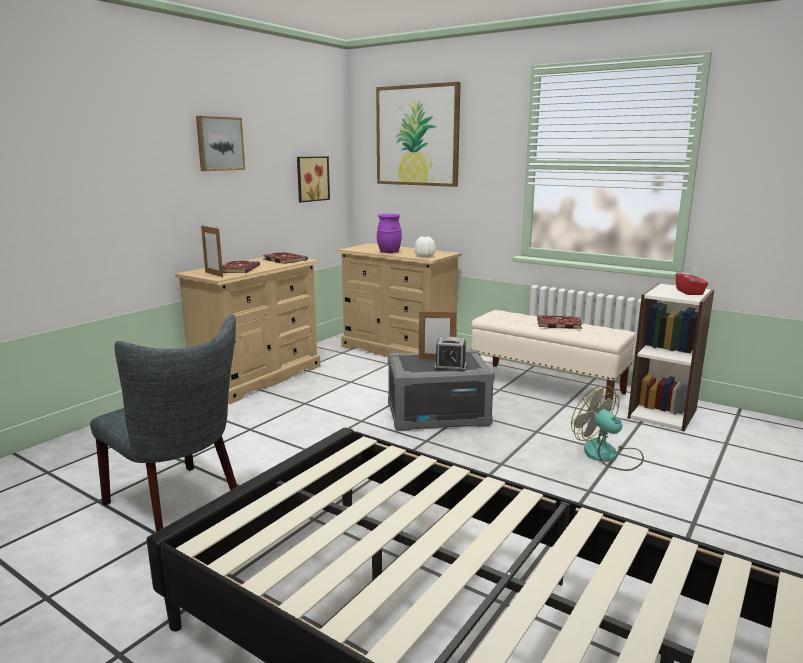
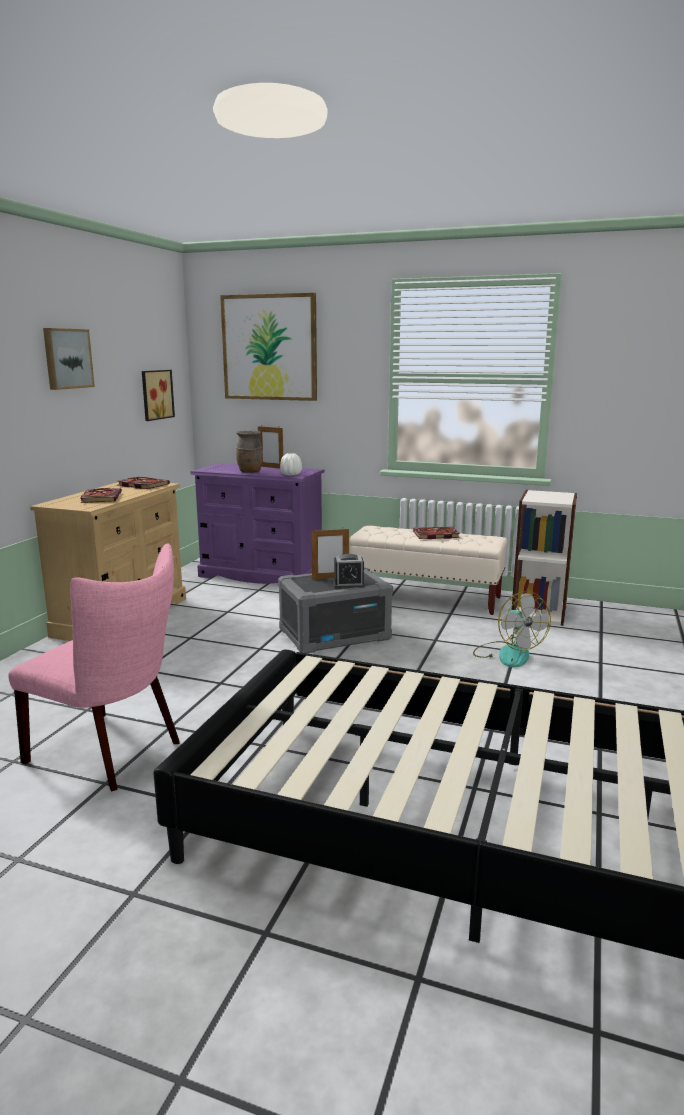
camera: 15 degrees left, 0 degrees up
(180, 506) = (112, 753): grey chair -> pink chair
(214, 274) = (78, 505): picture frame -> picture frame (271, 467)
(389, 252) = (250, 472): purple vase -> brown vase
(398, 349) = (261, 575): beige dresser -> purple dresser
(608, 455) = (507, 654): fan -> fan turned 150 degrees counterclockwise
(689, 292) = (558, 496): red tissue box -> none

